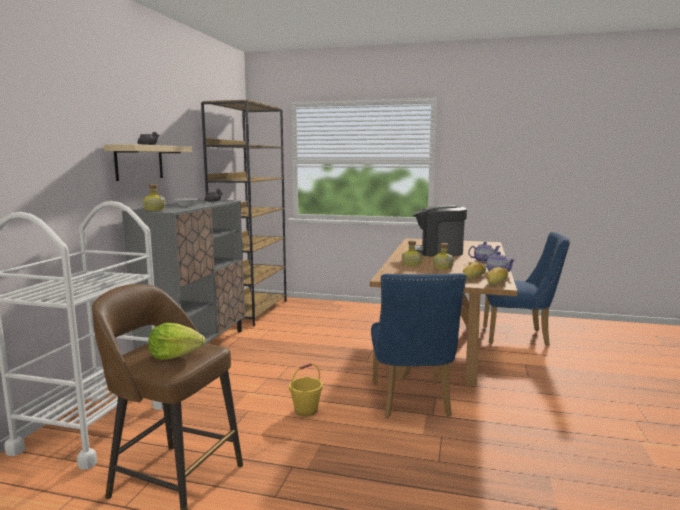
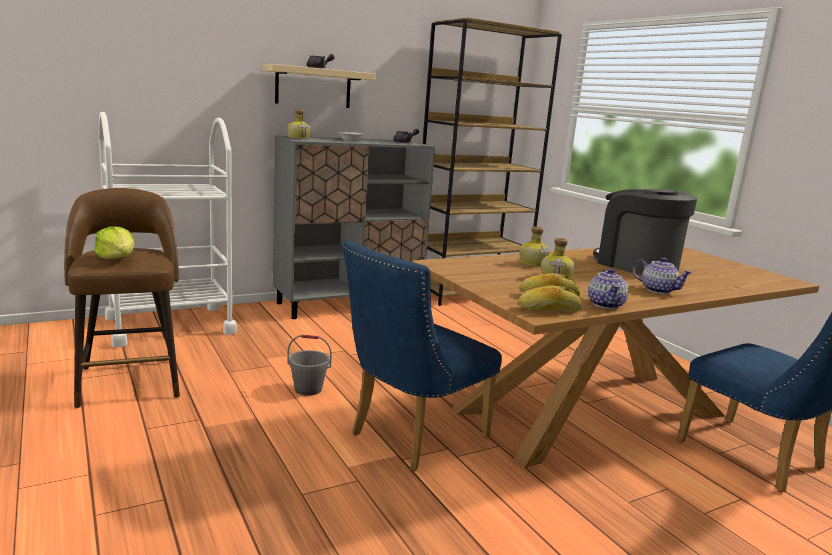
camera: 45 degrees right, 5 degrees up
(306, 410) = (308, 389): yellow bucket -> grey bucket

